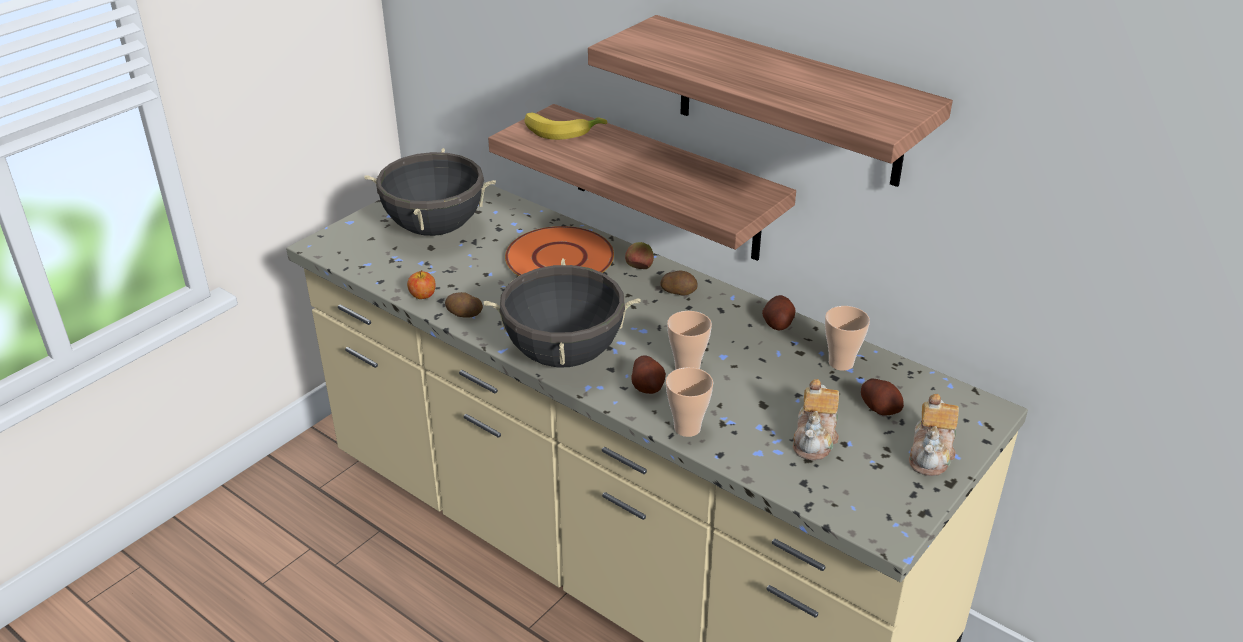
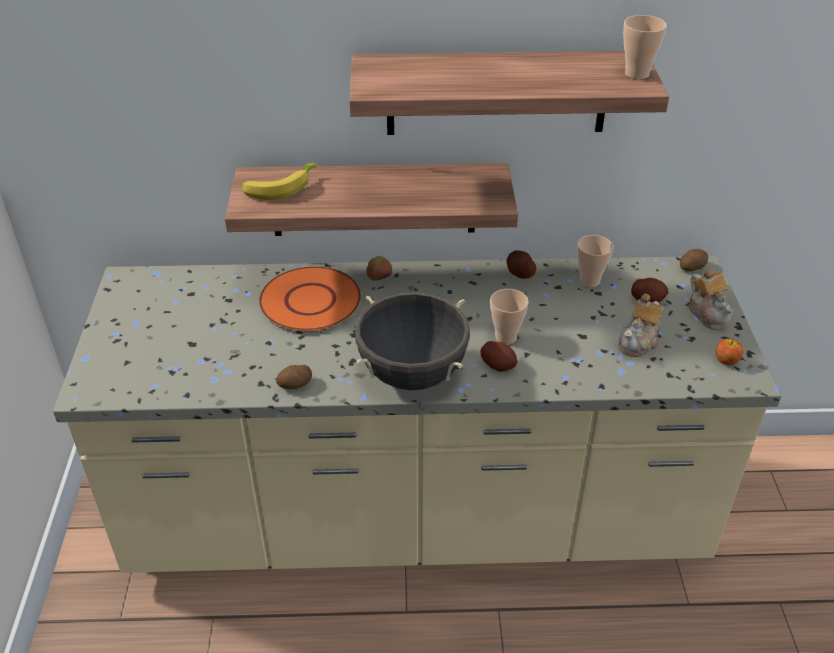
camera: 40 degrees left, 5 degrees up
(422, 295) = (240, 388): apple -> apple (726, 361)
(435, 228) = (173, 325): black cooking pot -> none
(678, 291) = (428, 283): potato -> potato (691, 267)
(687, 428) = (560, 380): cup -> cup (637, 74)
(815, 439) = (639, 341): teapot -> teapot turned 60 degrees clockwise

